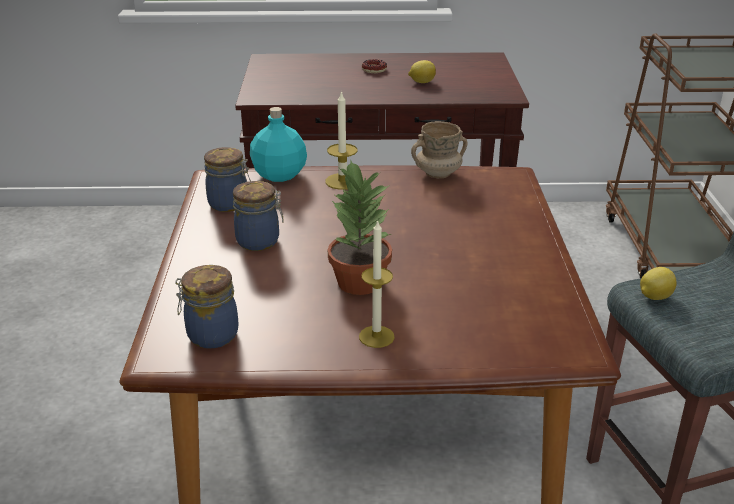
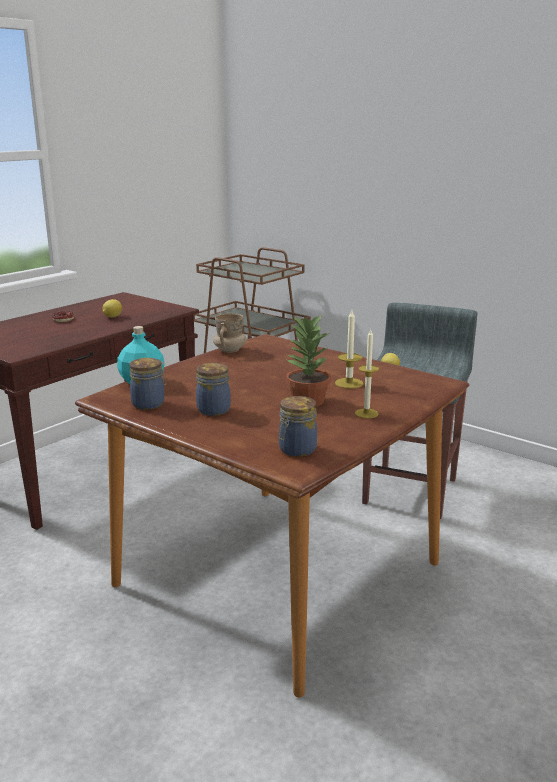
camera: 50 degrees left, 10 degrees down
(342, 181) = (188, 371): candle -> candle (349, 383)

